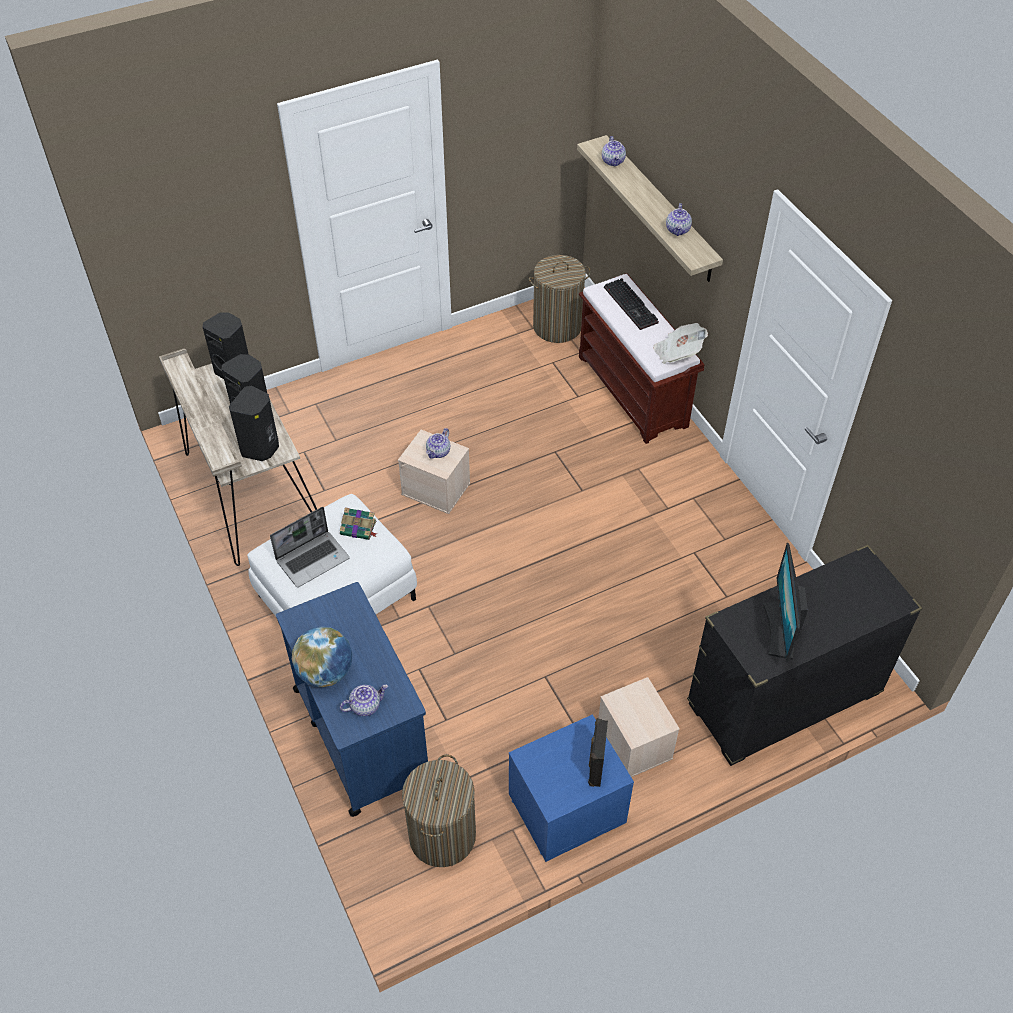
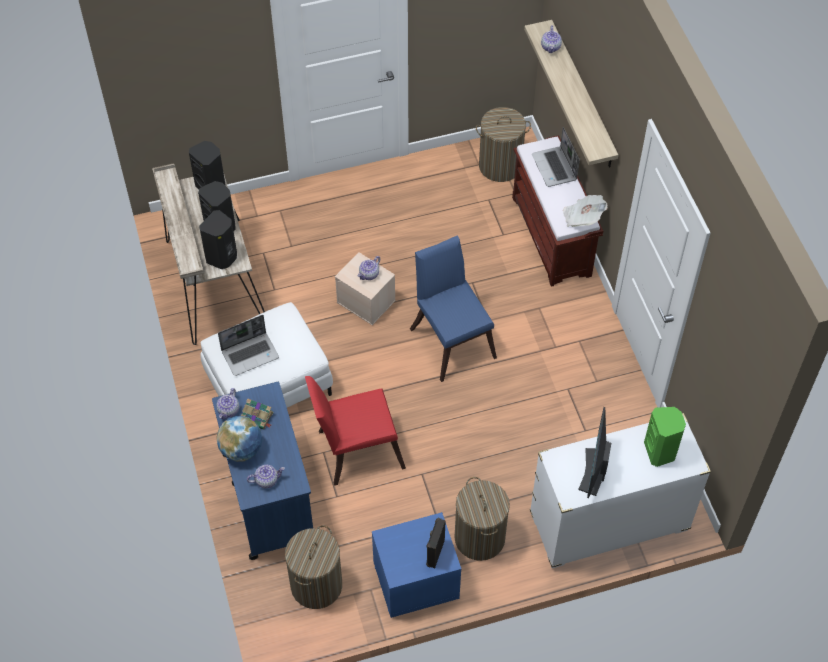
camera: 10 degrees right, 5 degrees up
(359, 528) = (291, 333): book -> book (257, 417)
(457, 660) = (355, 450): none -> red chair
(545, 515) = (451, 338): none -> blue chair
(632, 305) = (555, 168): keyboard -> laptop
(633, 742) = (479, 537): beige storage box -> laundry basket
(678, 230) = (588, 121): teapot -> teapot (229, 410)
(783, 700) = (608, 523): black dresser -> white dresser
(855, 593) = (660, 451): none -> green speaker

